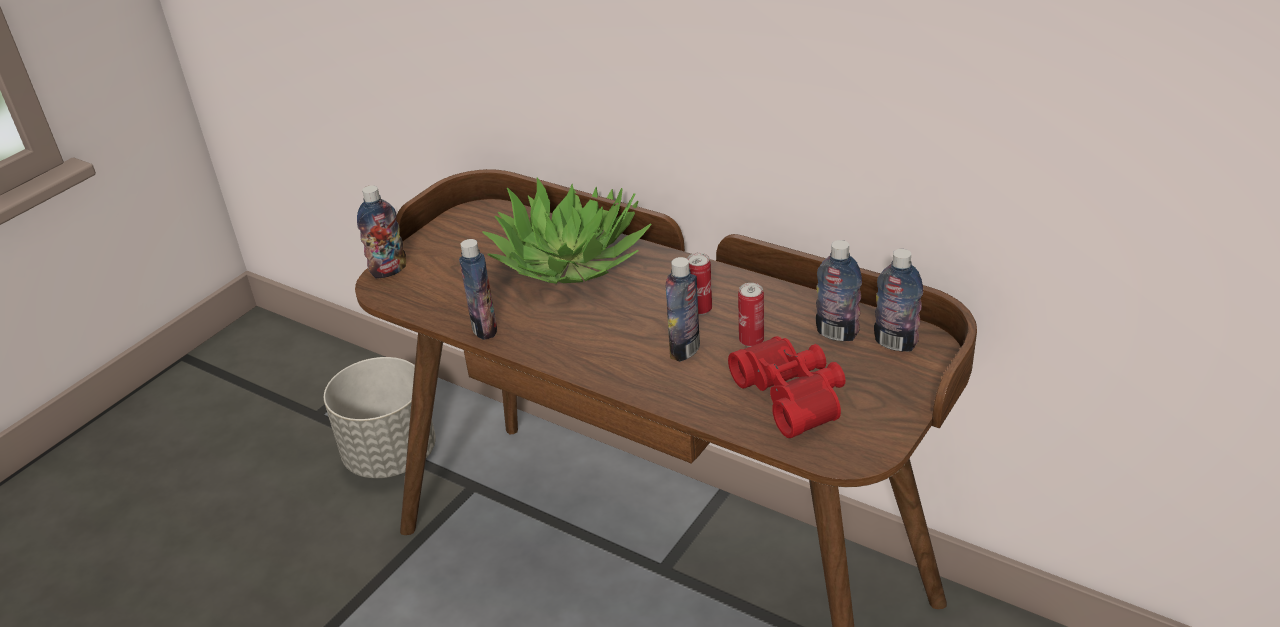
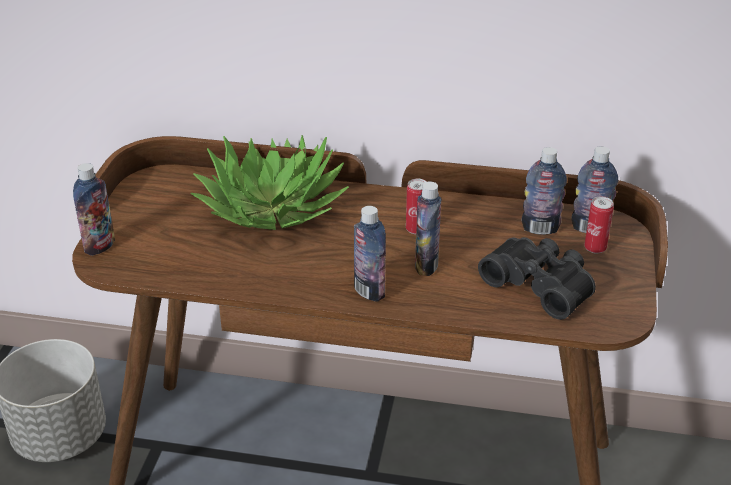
camera: 25 degrees left, 0 degrees up
(484, 328) = (233, 281): bottle -> bottle (369, 291)
(751, 341) = (476, 247): can -> can (595, 248)
(793, 395) = (540, 285): red binoculars -> black binoculars

